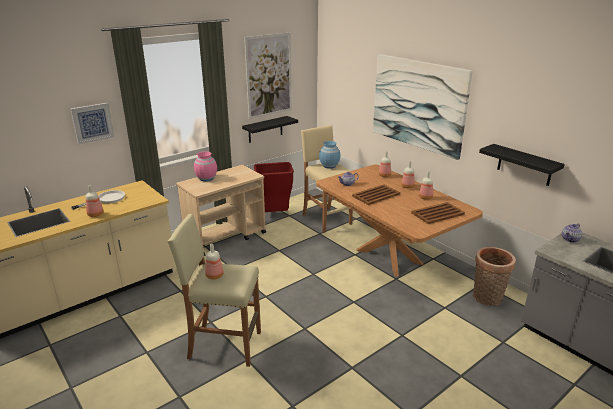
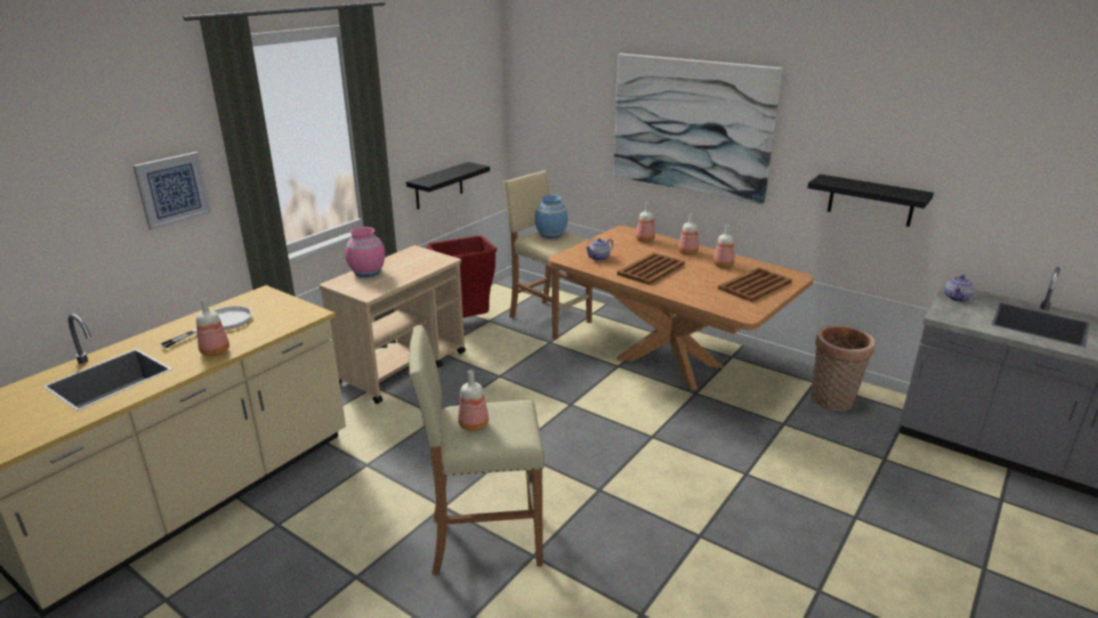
camera: 15 degrees left, 0 degrees up
(269, 75) = (441, 97): picture -> none

